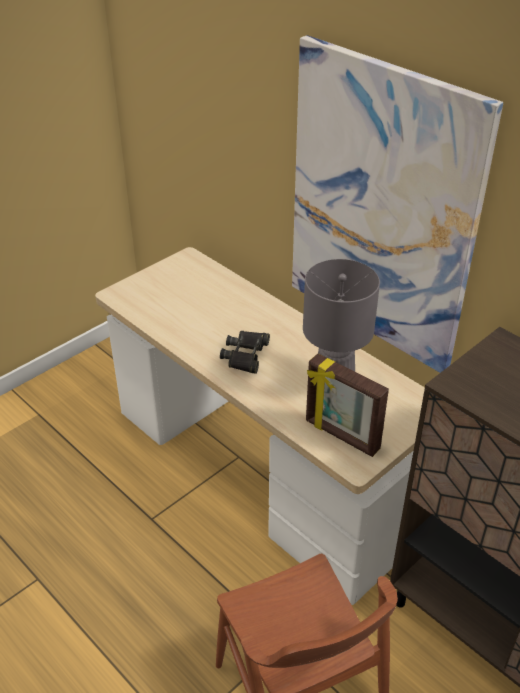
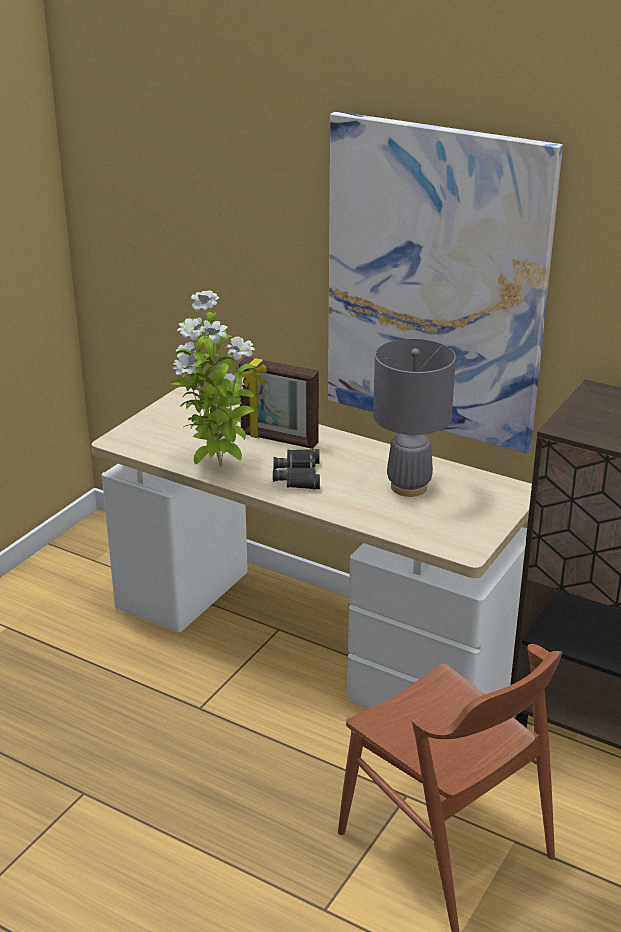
camera: 15 degrees left, 10 degrees down
(183, 335) = (218, 467): none -> potted plant
(341, 436) = (439, 529): picture frame -> picture frame (278, 440)

